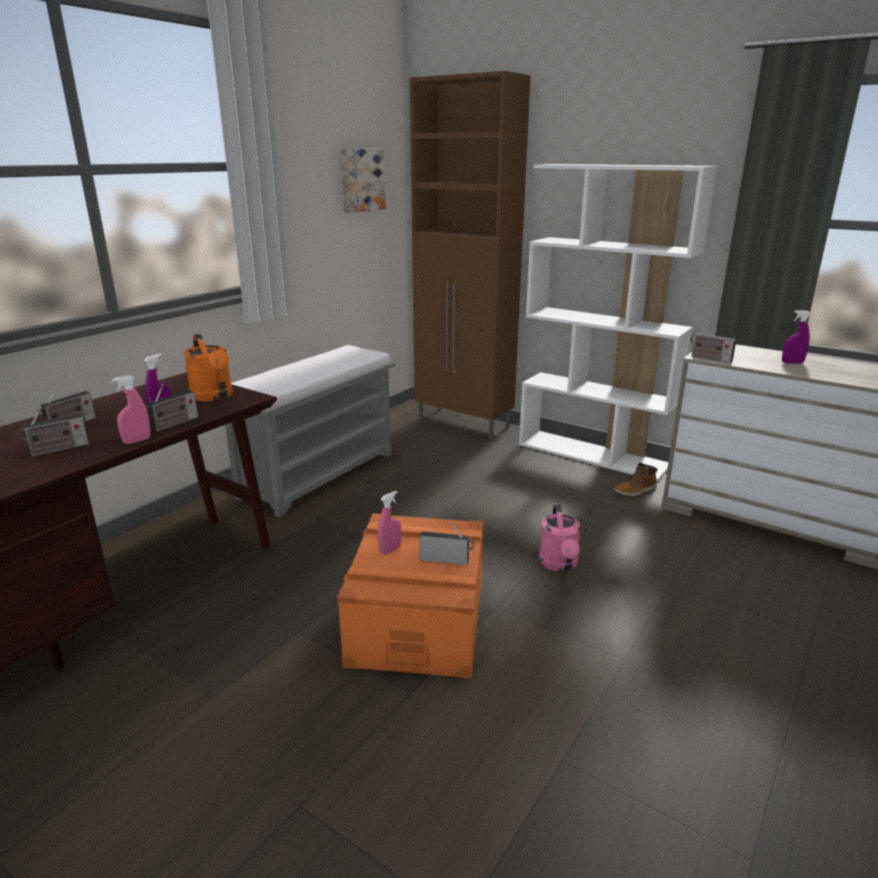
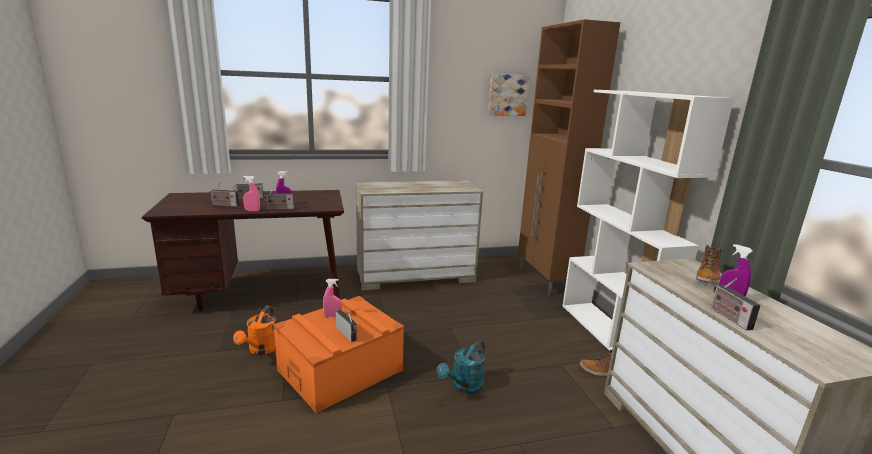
camera: 40 degrees right, 5 degrees down
(214, 396) = (321, 202): orange watering can -> orange watering can (261, 350)
(319, 474) = (416, 276): grey bench -> beige dresser
(560, 565) = (463, 387): pink watering can -> turquoise watering can
(709, 358) = (649, 270): radio -> radio (728, 317)
(749, 352) = (708, 277): none -> boot

